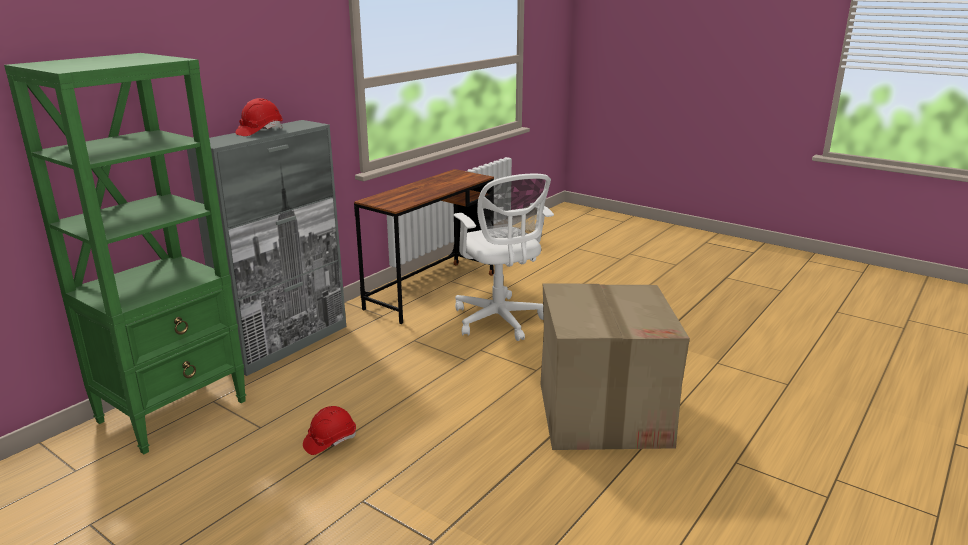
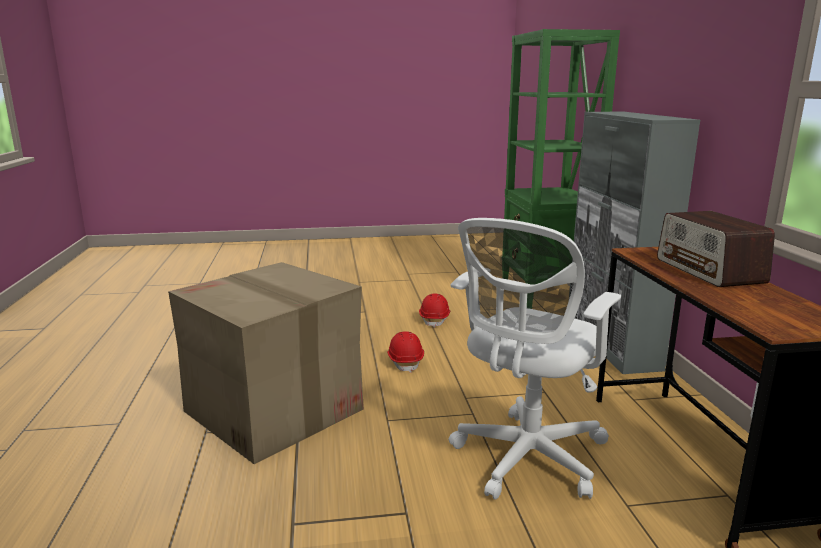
camera: 135 degrees right, 5 degrees down
(260, 132) = (639, 114): red hard hat -> red hard hat (405, 361)
(410, 191) = (709, 271): none -> radio
(500, 321) = (526, 460): white office chair -> white office chair turned 75 degrees counterclockwise

